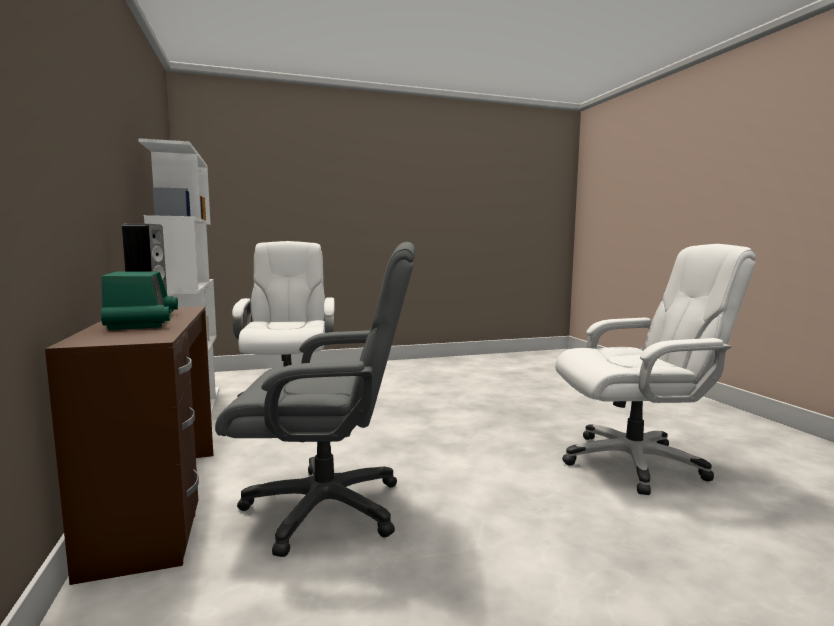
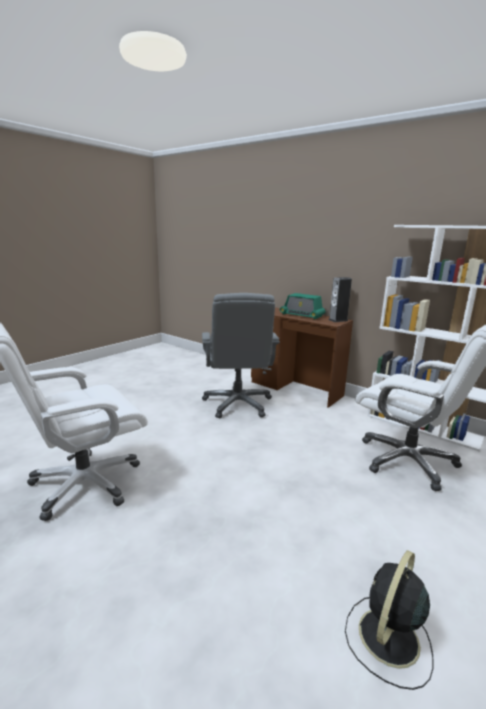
camera: 145 degrees right, 10 degrees up
(327, 507) = (238, 404): grey office chair -> grey office chair turned 60 degrees counterclockwise
(454, 374) = (387, 639): none -> black fan

